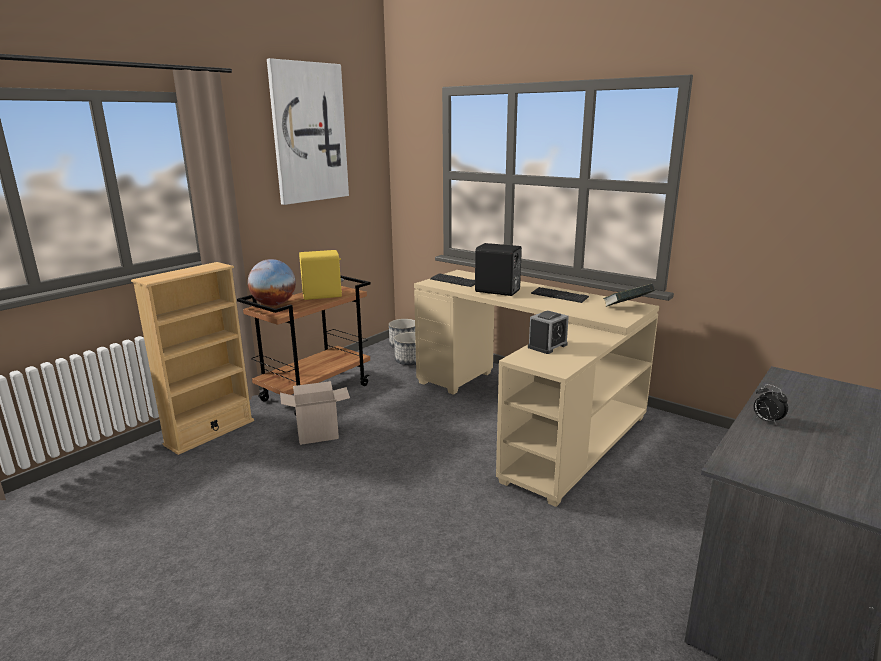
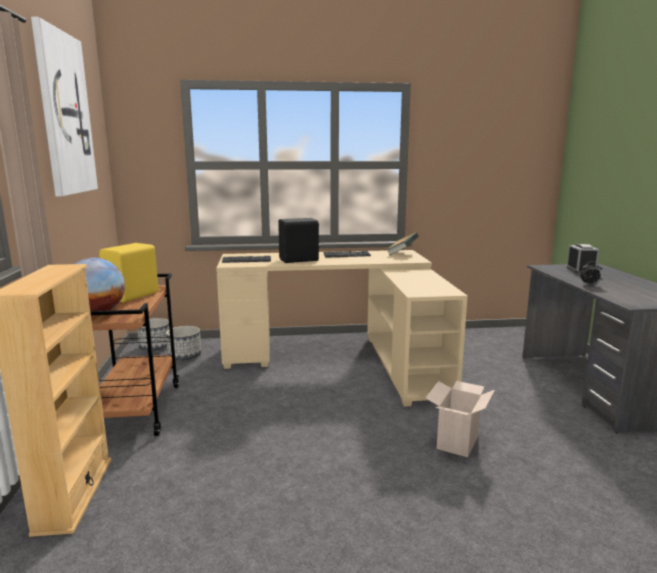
camera: 45 degrees left, 5 degrees down
(319, 434) = (208, 439): cardboard box -> cardboard box (456, 441)
(547, 346) = (409, 283): alarm clock -> alarm clock (581, 270)

